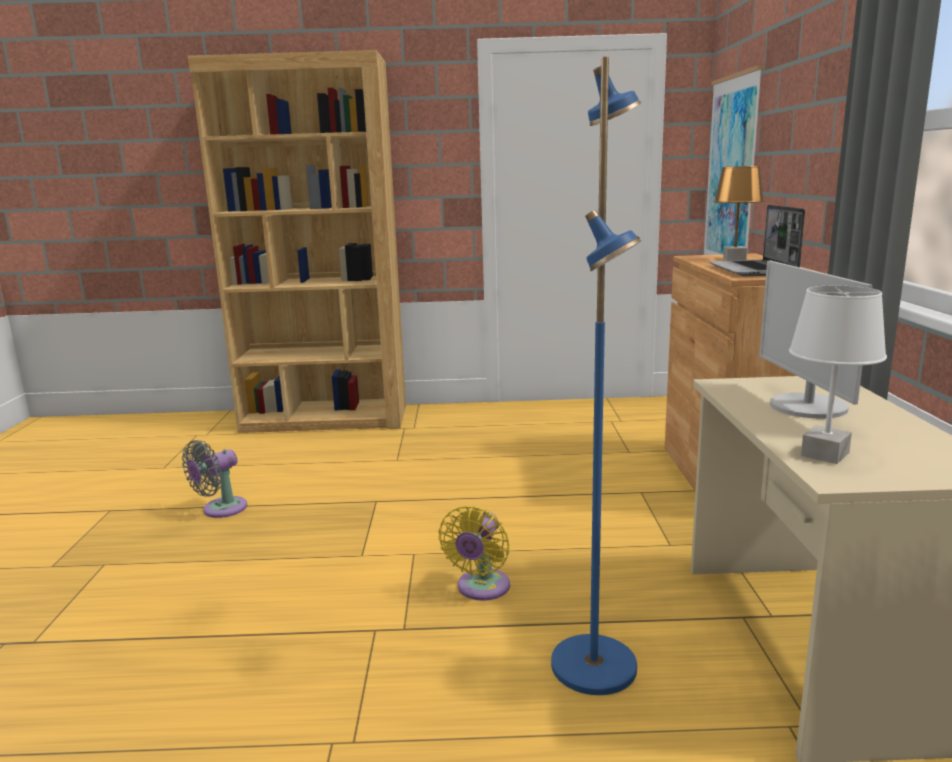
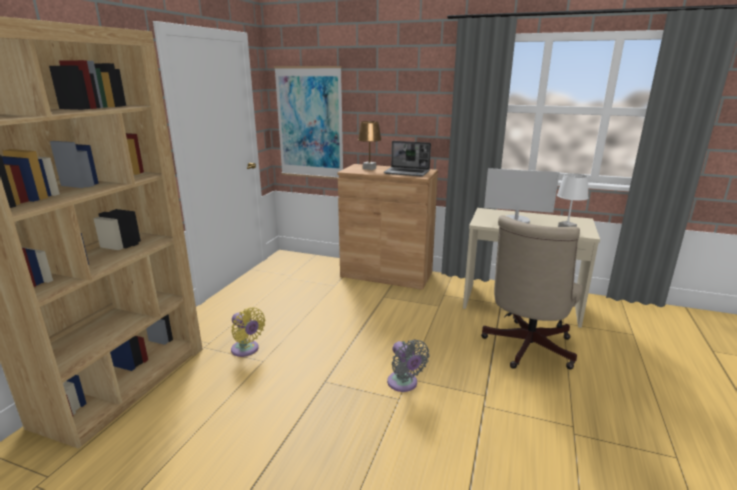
camera: 70 degrees left, 5 degrees up
(220, 510) = (272, 468): grey fan -> grey fan (404, 384)
(481, 589) = (456, 363): yellow fan -> yellow fan (246, 350)
(595, 666) = (525, 349): blue floor lamp -> beige office chair

